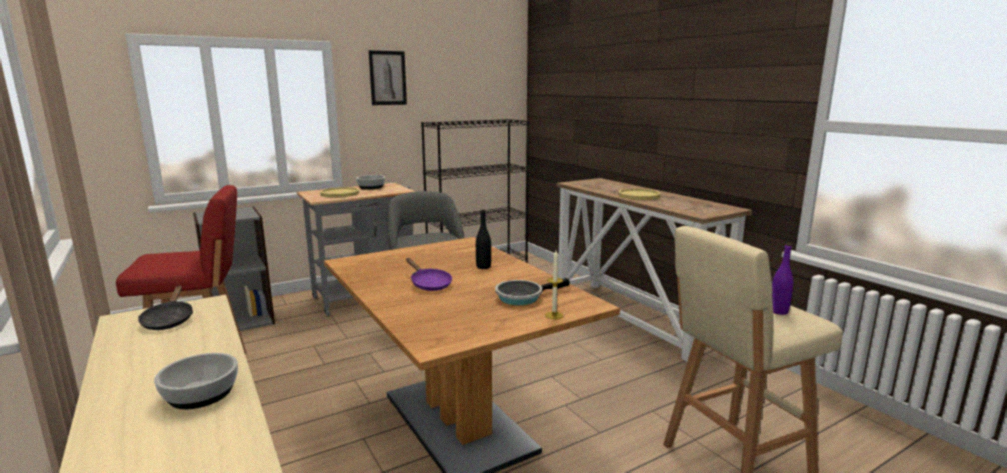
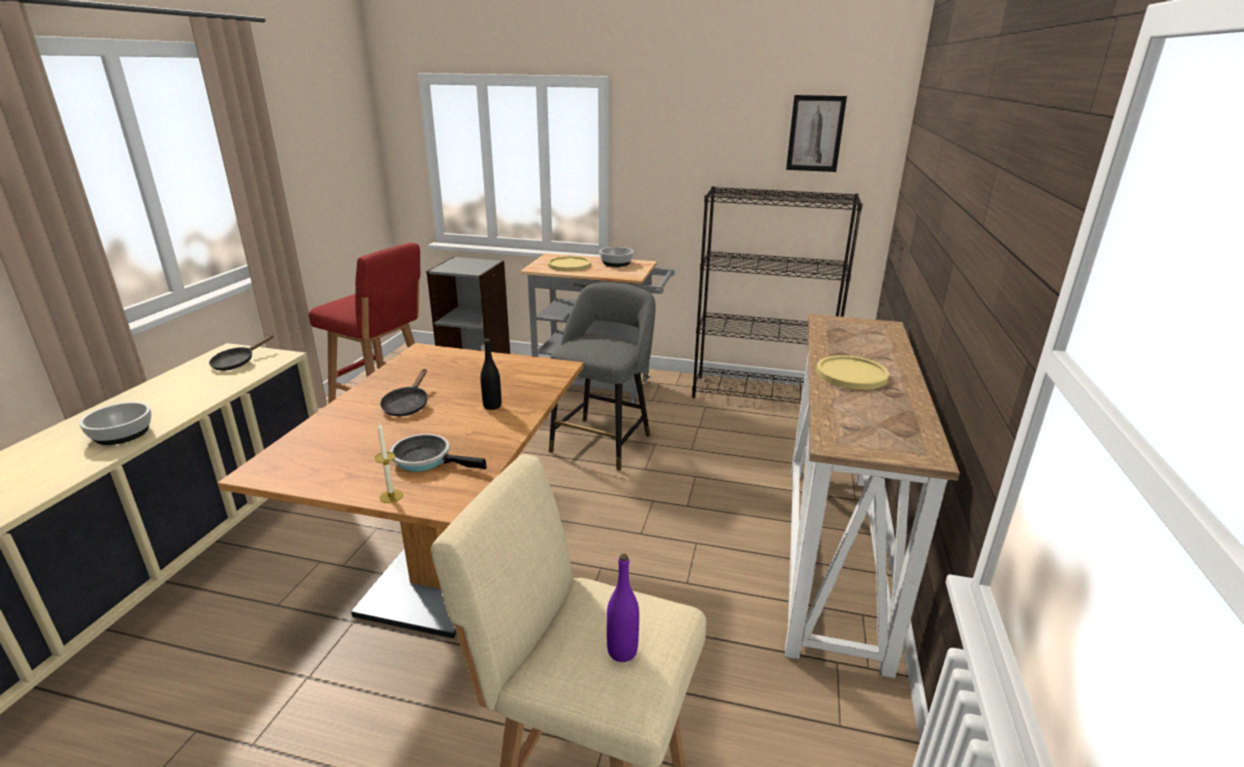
camera: 45 degrees right, 10 degrees up
(387, 78) = (676, 124): picture -> picture (815, 133)
(429, 284) = (407, 405): purple frying pan -> black frying pan

